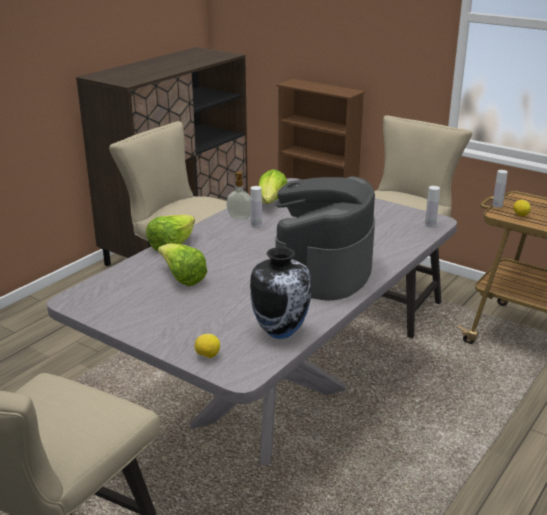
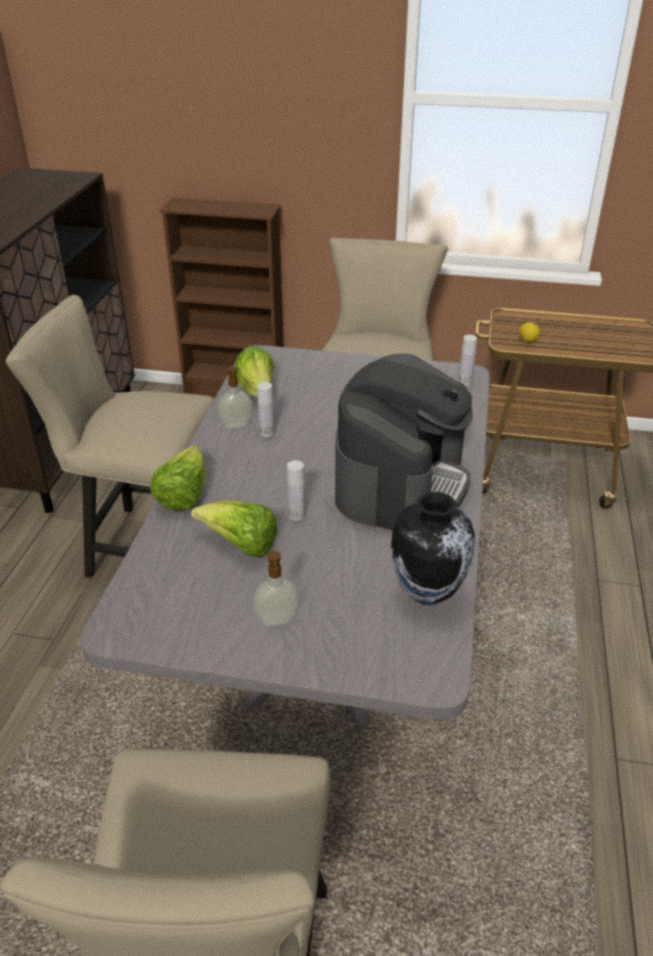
camera: 25 degrees left, 10 degrees up
(169, 320) = (277, 621): none -> soap dispenser
(207, 356) = (372, 663): lemon -> none
(322, 270) = (401, 482): coffee machine -> coffee machine turned 150 degrees counterclockwise
(497, 205) = (496, 332): white bottle -> white bottle (296, 515)

